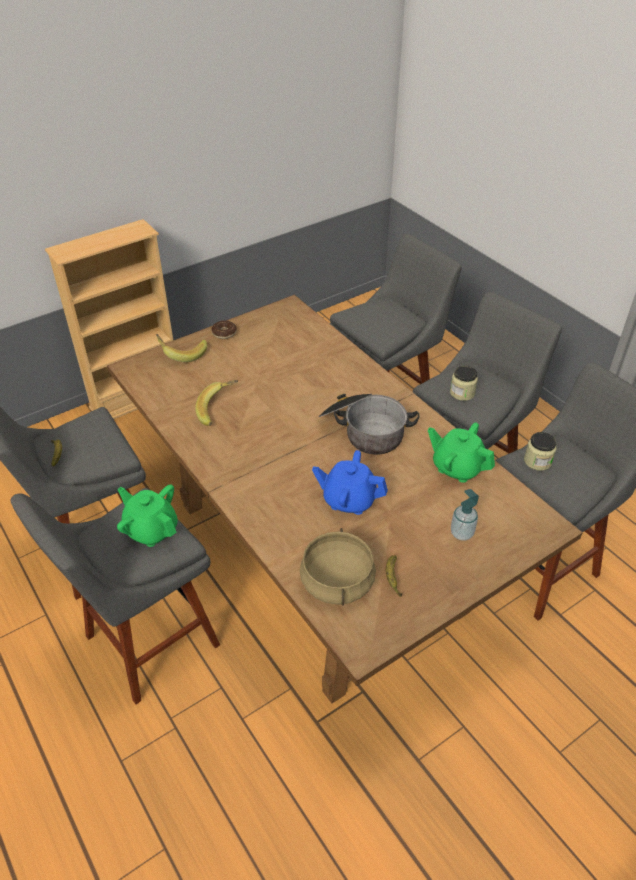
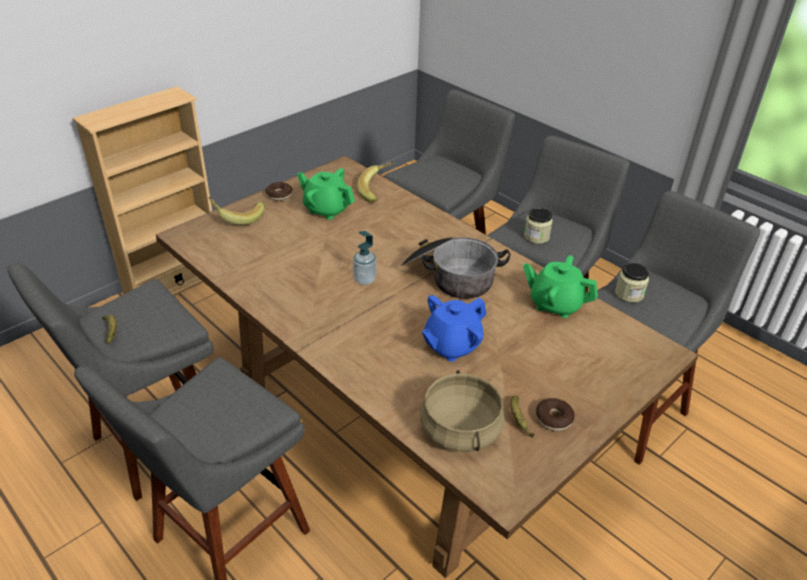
camera: 10 degrees left, 5 degrees down
(151, 529) = (235, 399): green teapot -> green teapot (326, 209)
(219, 410) = (290, 269): banana -> banana (378, 191)
(349, 500) = (451, 345): blue teapot -> blue teapot turned 45 degrees counterclockwise
(425, 581) = (553, 418): none -> donut
(461, 533) = (578, 367): soap dispenser -> soap dispenser (364, 280)

